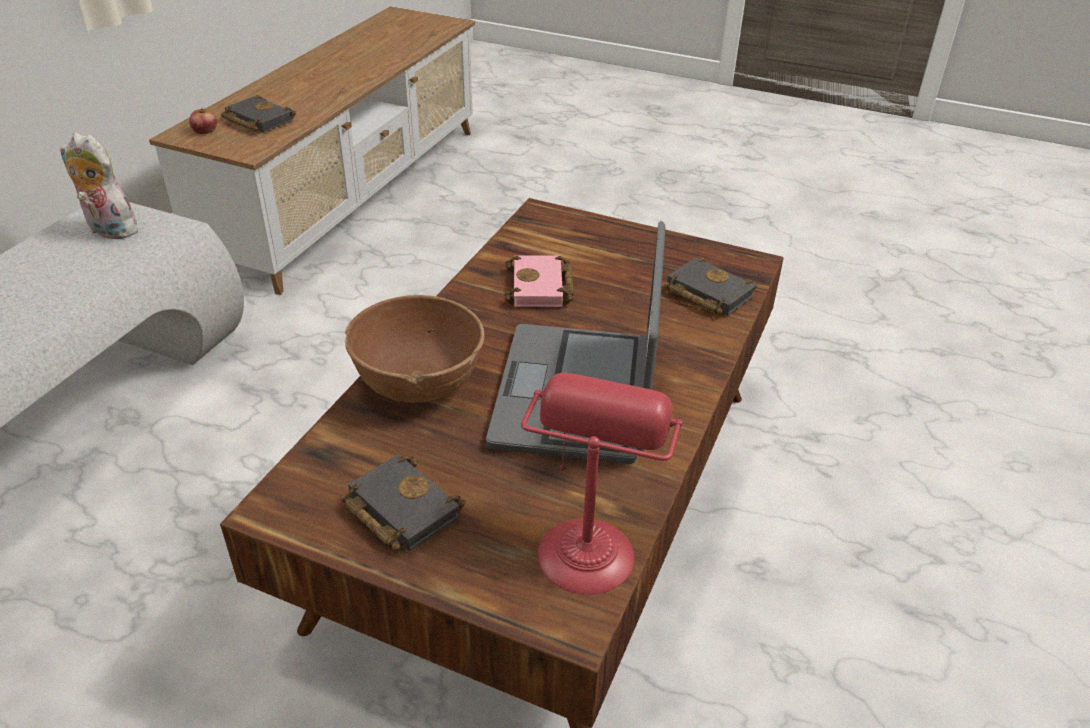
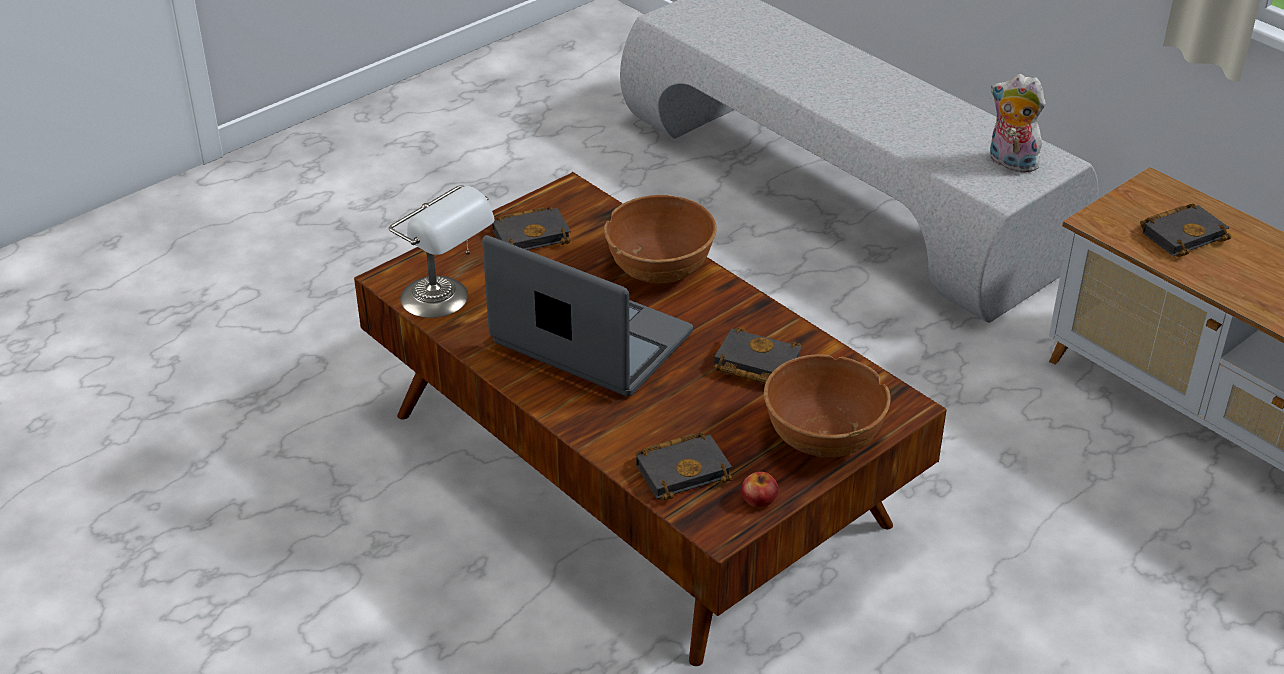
camera: 115 degrees right, 0 degrees up
(109, 231) = (1010, 163): plush toy -> plush toy turned 105 degrees counterclockwise
(205, 130) = (1163, 200): apple -> apple (759, 499)
(541, 288) = (754, 365): pink book -> black book
(588, 538) = (446, 302): red table lamp -> white table lamp
(607, 239) = (822, 436): none -> brown bowl

